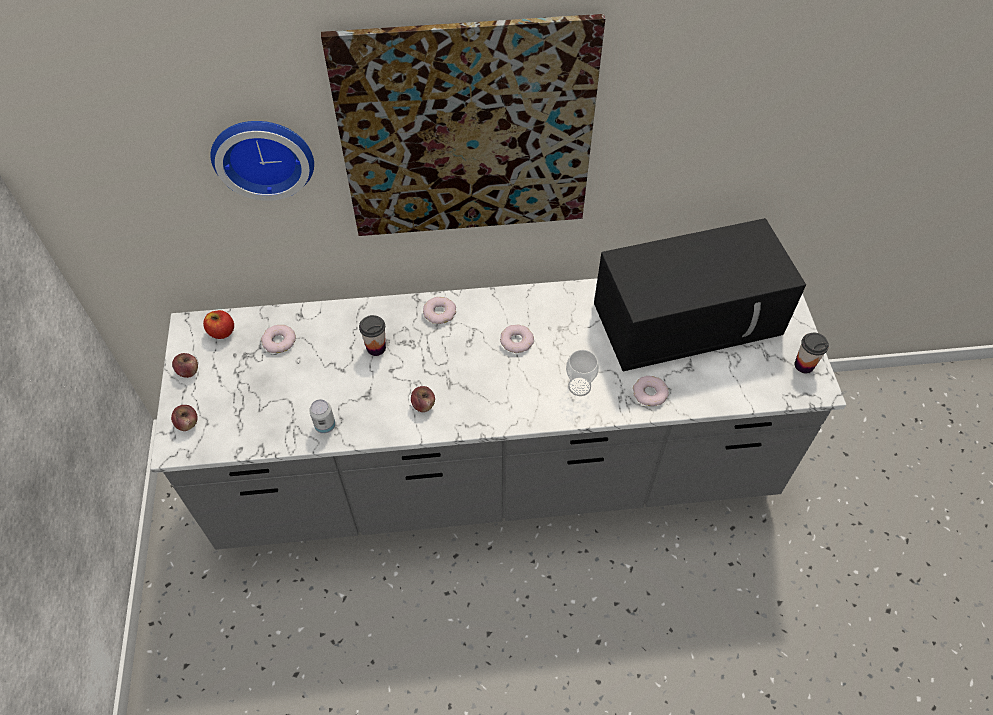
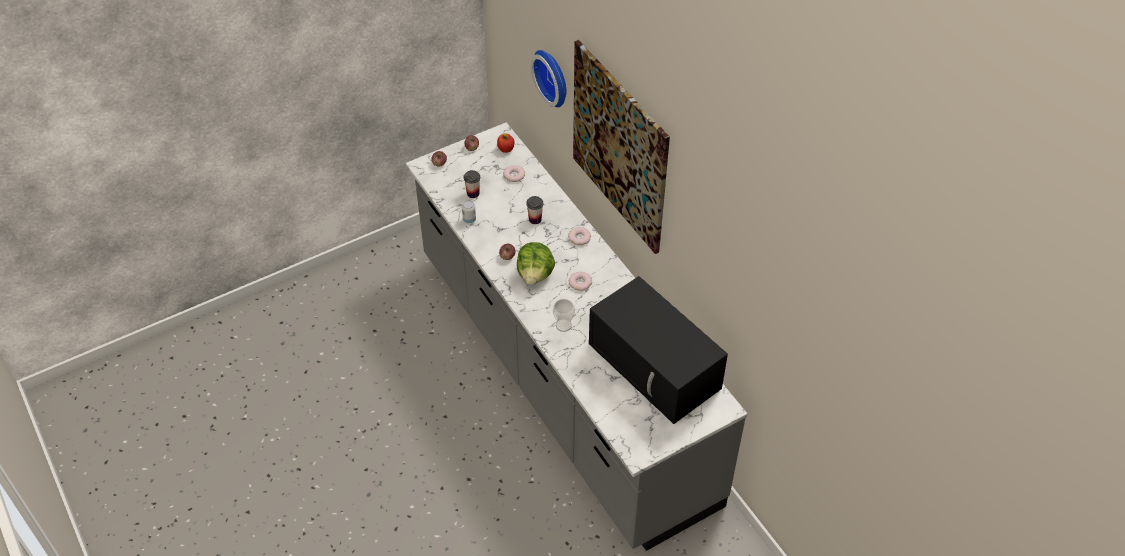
camera: 65 degrees right, 5 degrees down
(475, 384) = (535, 274): none -> lettuce
(649, 393) = (579, 362): donut -> none
(804, 365) = (653, 442): cup -> cup (473, 193)

